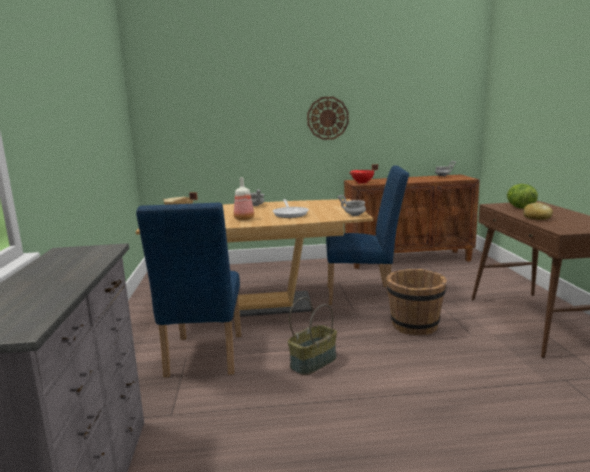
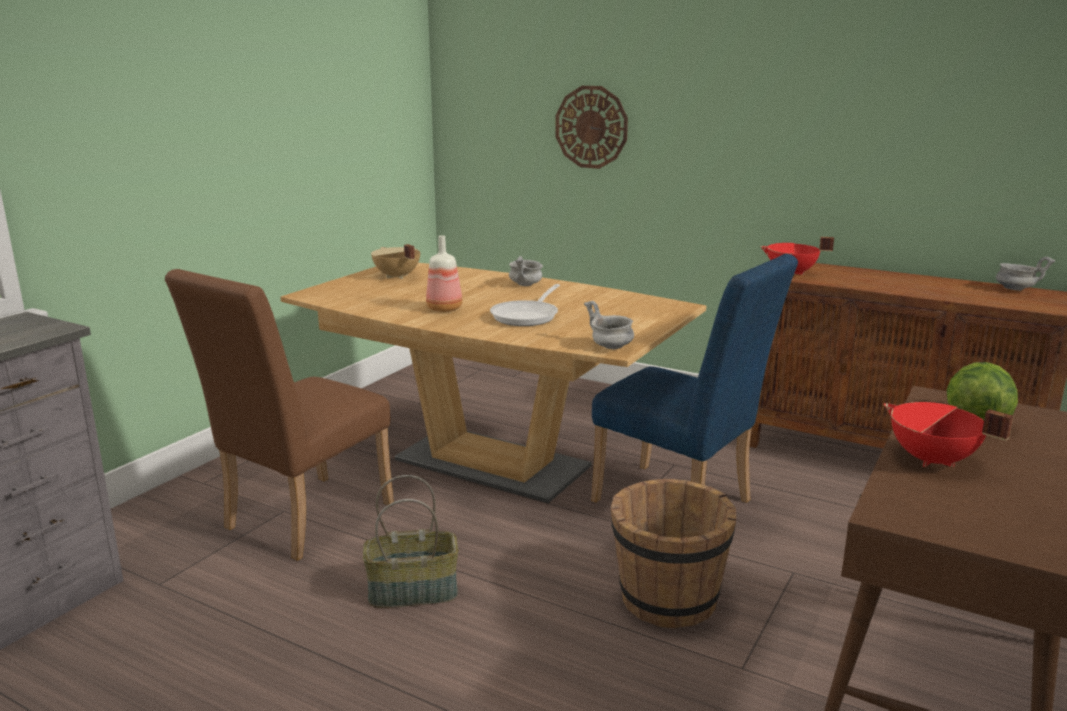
camera: 35 degrees right, 5 degrees up
(203, 358) = (299, 520): blue chair -> brown chair
(327, 118) = (761, 124): wall clock -> wall clock (591, 127)
(537, 218) = (932, 461): bread -> red cooking pot

